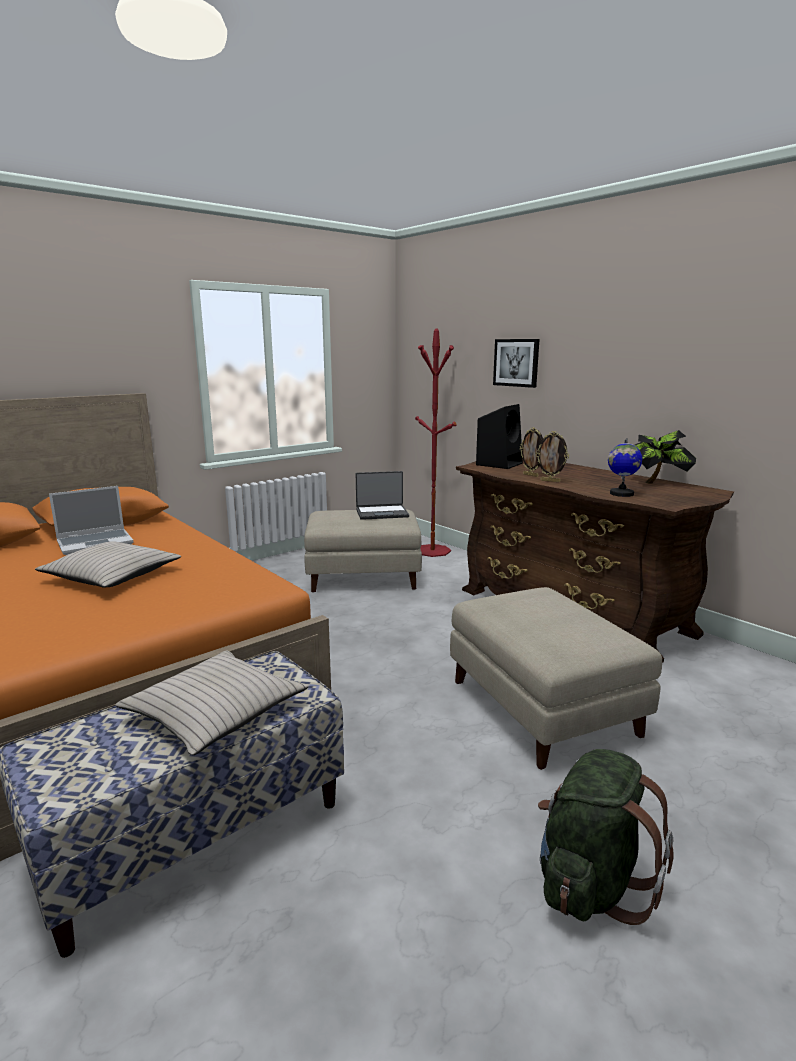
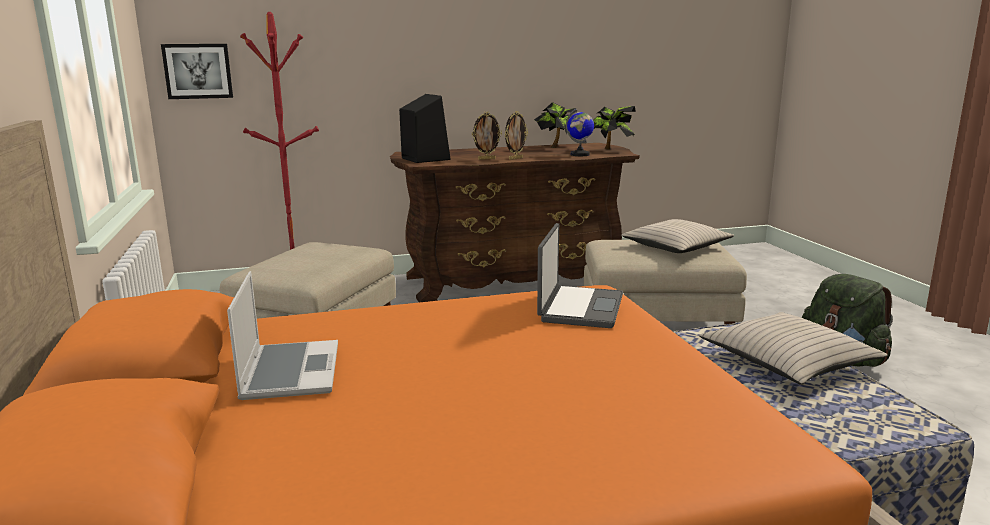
camera: 65 degrees left, 0 degrees up
(112, 576) = (479, 360): beige pillow -> beige pillow (675, 247)
(382, 513) = (316, 249): laptop -> laptop (579, 308)
(516, 362) = (371, 52): picture -> picture (198, 71)
(687, 499) = (609, 149): none -> potted plant

